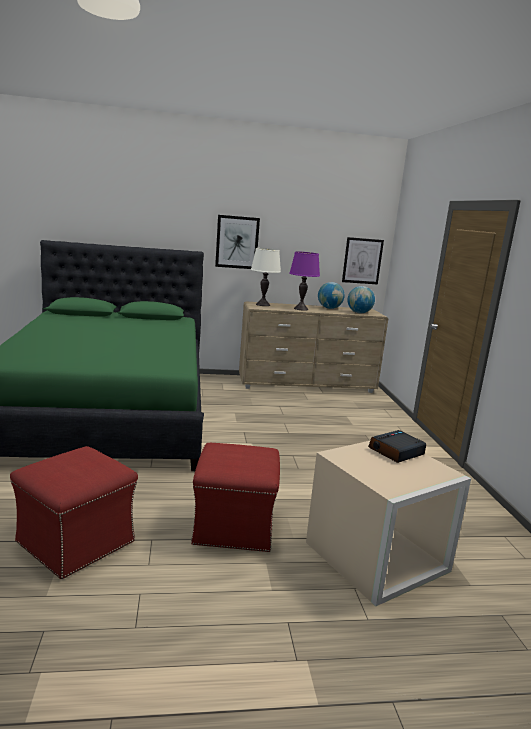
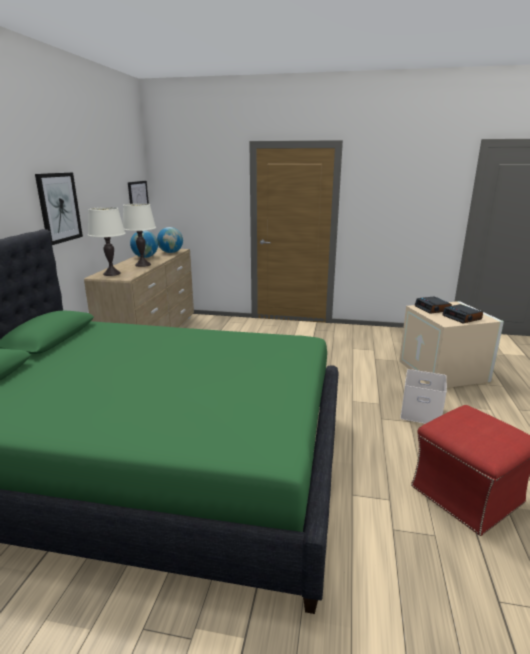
camera: 70 degrees left, 5 degrees up
(234, 527) = (422, 412): red ottoman -> white storage box
(301, 309) = (143, 265): purple table lamp -> white table lamp
(374, 469) = (462, 317): none -> alarm clock

